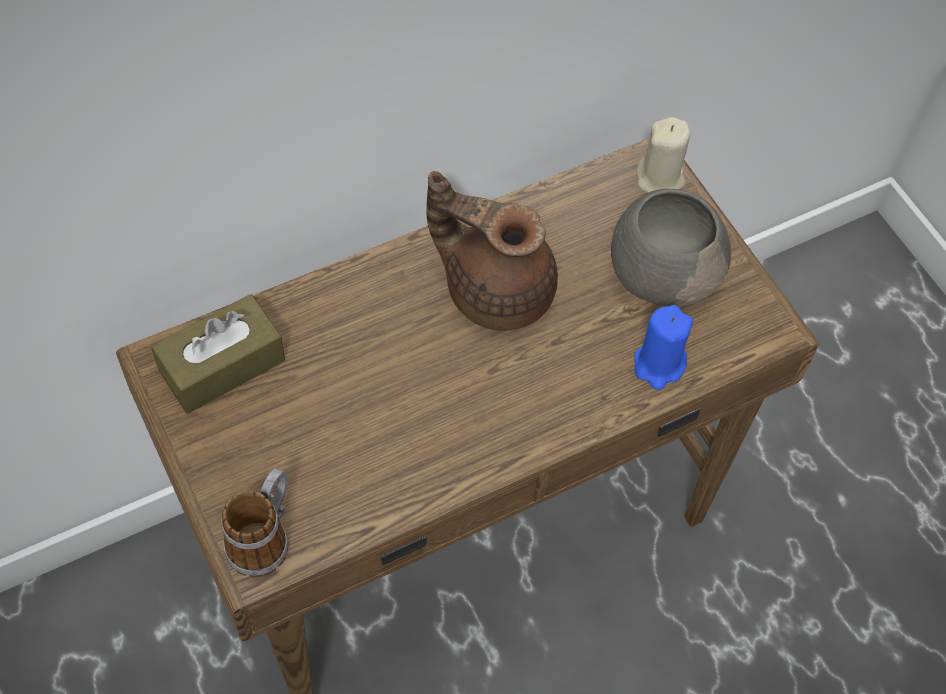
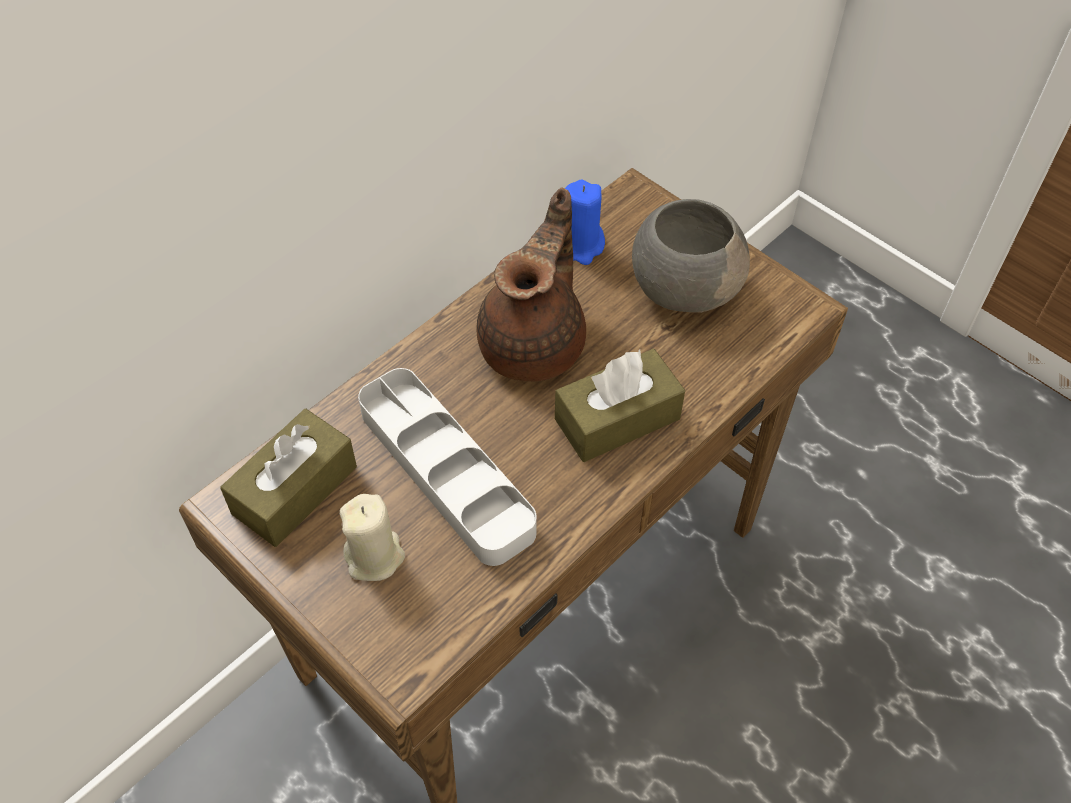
camera: 15 degrees left, 5 degrees down
(264, 537) = (400, 643): mug -> none
(364, 389) = (446, 471): none -> grey tray
(495, 289) = (535, 343): brown teapot -> brown teapot turned 105 degrees clockwise
(543, 388) = (617, 419): none -> brown tissue box
(658, 365) = (715, 367): blue candle -> blue candle (581, 246)
(660, 178) = (646, 206): beige candle -> beige candle (375, 556)

